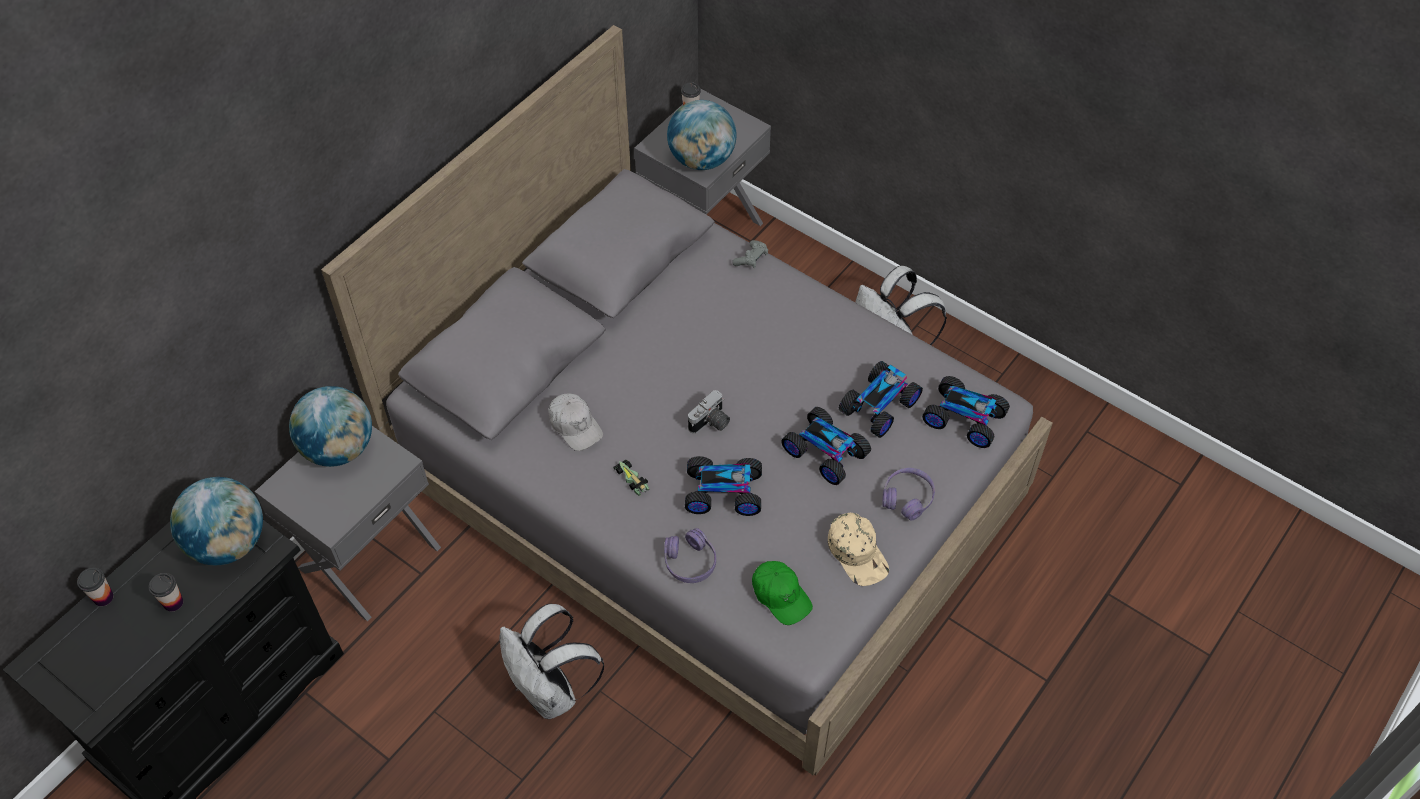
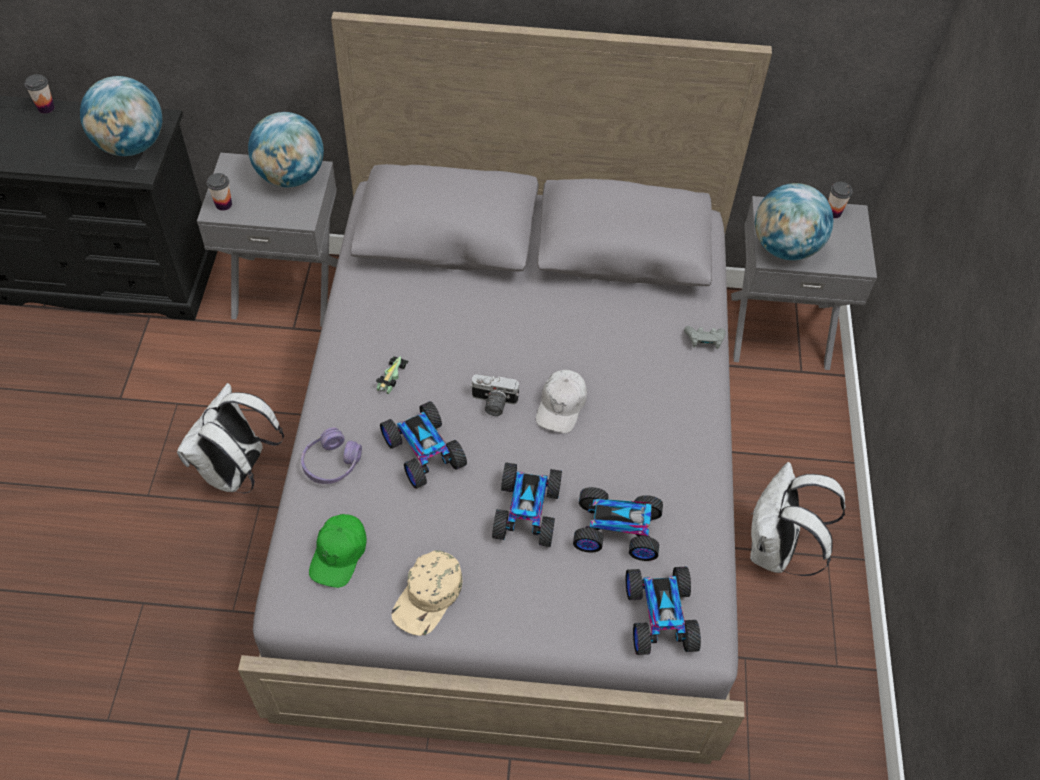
camera: 55 degrees right, 0 degrees up
(173, 602) = (61, 145): cup -> cup (223, 204)
(575, 426) = (418, 309): white cap -> white cap (561, 406)
(907, 498) = (523, 610): purple headphones -> none

